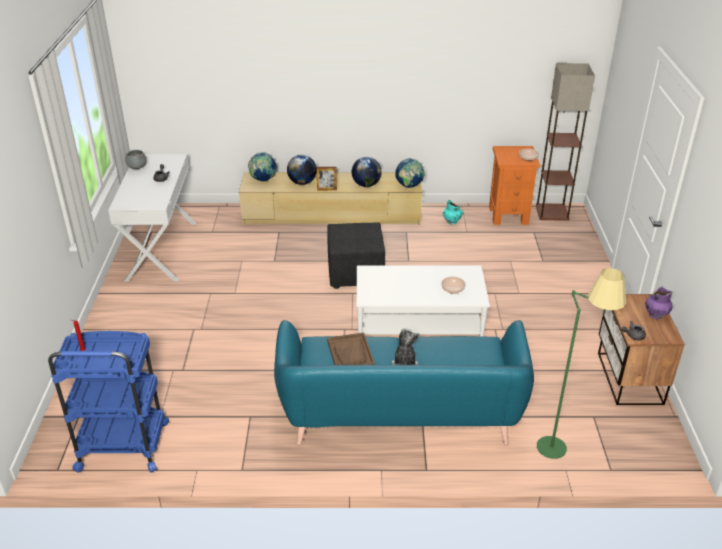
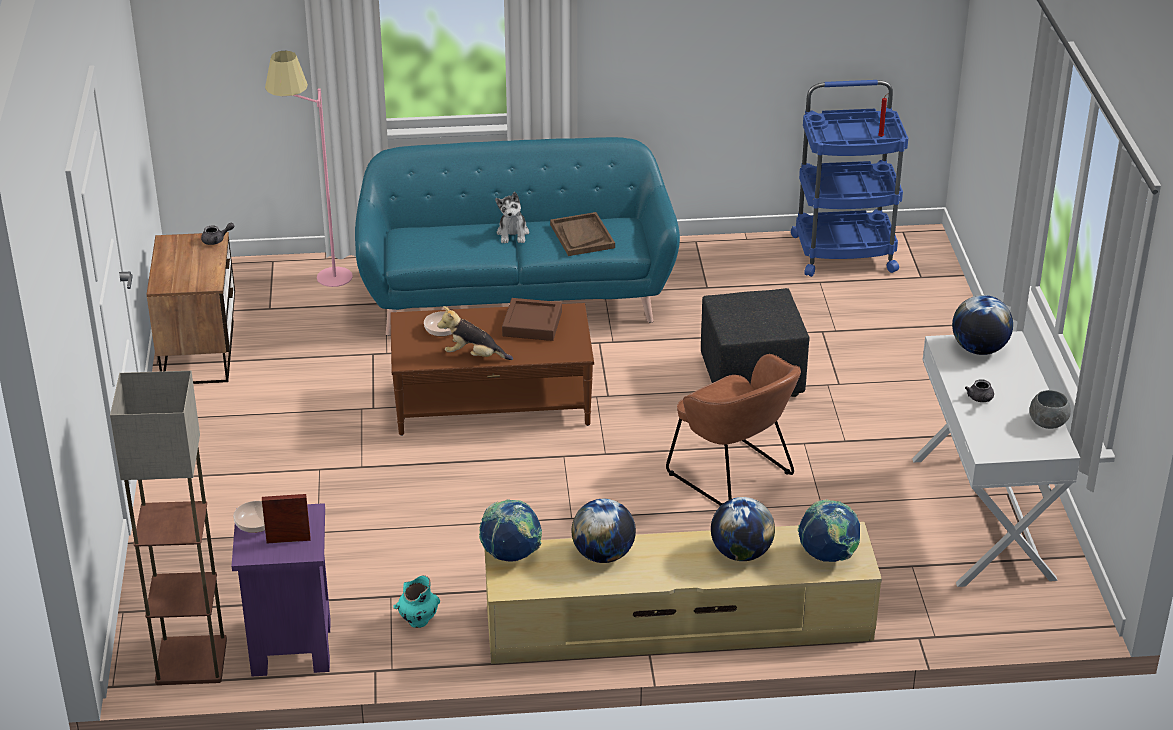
camera: 175 degrees right, 0 degrees up
(141, 201) = (979, 349): none -> globe
(282, 276) = (734, 477): none -> brown armchair
(327, 189) = (684, 537): picture frame -> picture frame (288, 540)
(356, 274) = (603, 488): black ottoman -> black ottoman (750, 377)
(393, 290) = (532, 324): none -> brown tray
(418, 327) = (493, 404): white coffee table -> brown coffee table
(431, 271) = (474, 356): none -> plush toy
(509, 215) = (290, 646): orange nightstand -> purple nightstand
(563, 444) = (318, 280): green floor lamp -> pink floor lamp
(655, 315) = (170, 266): purple vase -> none

